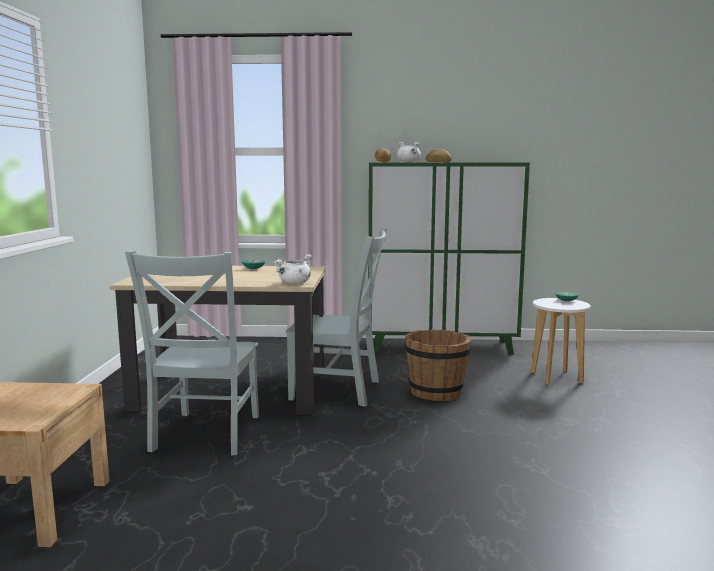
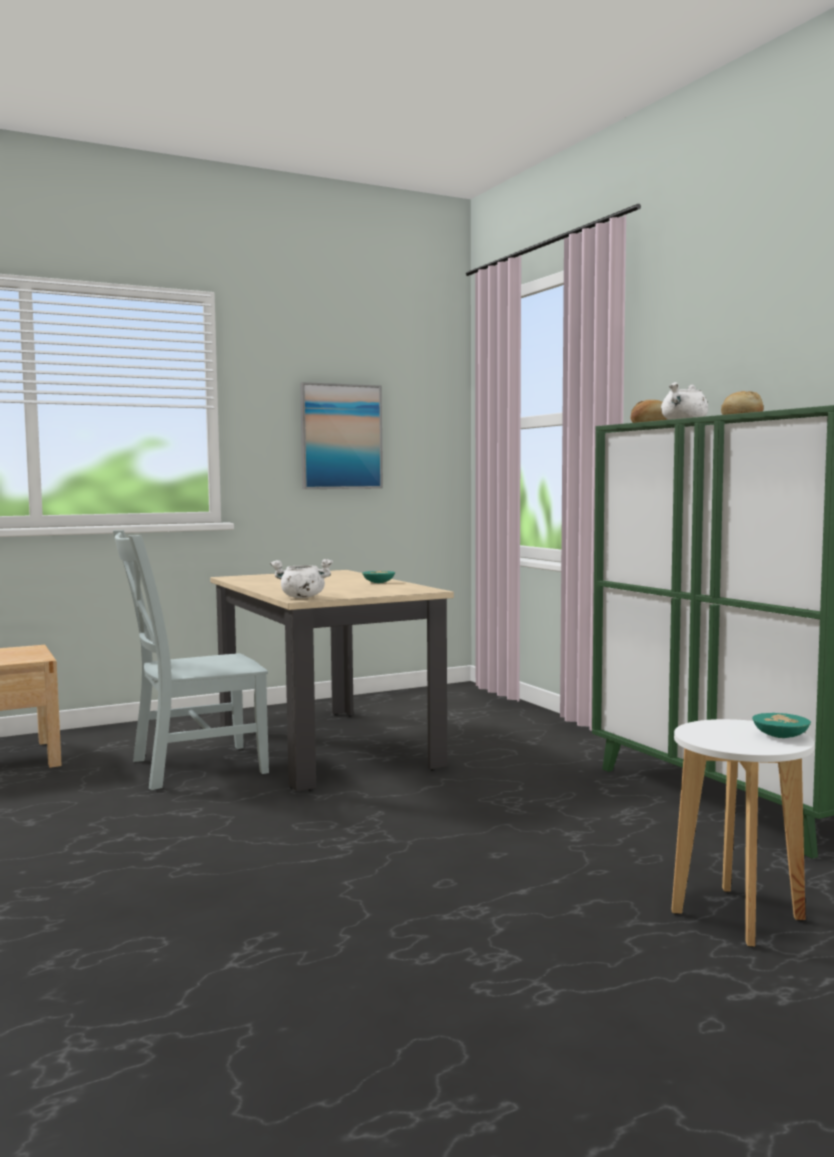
camera: 60 degrees right, 5 degrees down
(106, 157) = (341, 437): none -> picture
(339, 391) = (405, 786): grey chair -> none
(436, 392) = (486, 837): brown bucket -> none

